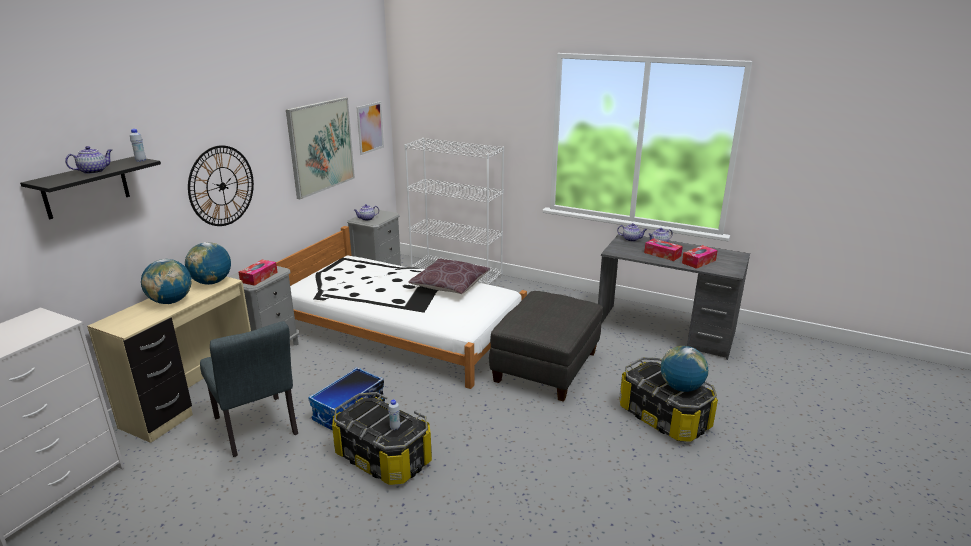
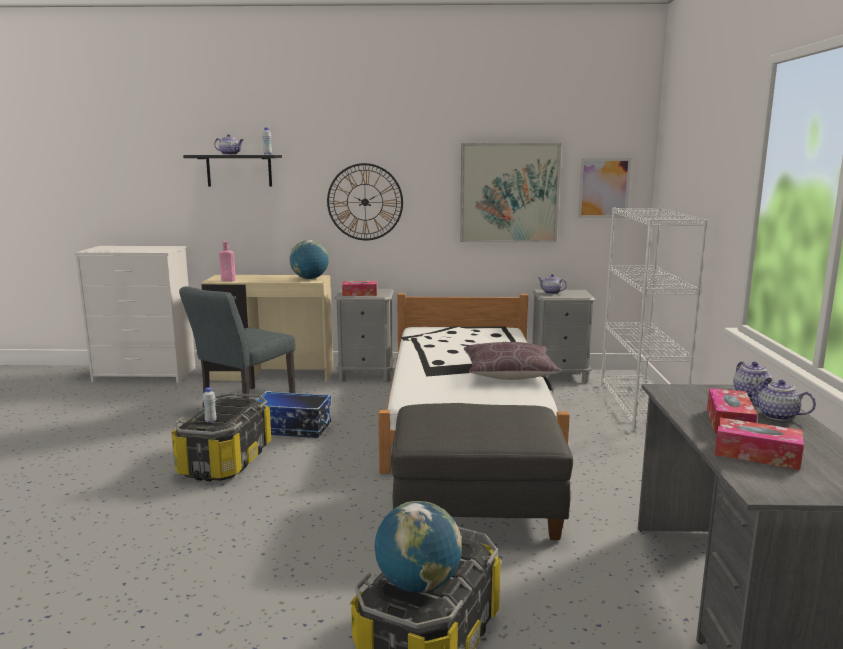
camera: 65 degrees right, 10 degrees down
(144, 321) = (229, 280): none -> pink bottle
(171, 301) = (266, 278): globe -> none

